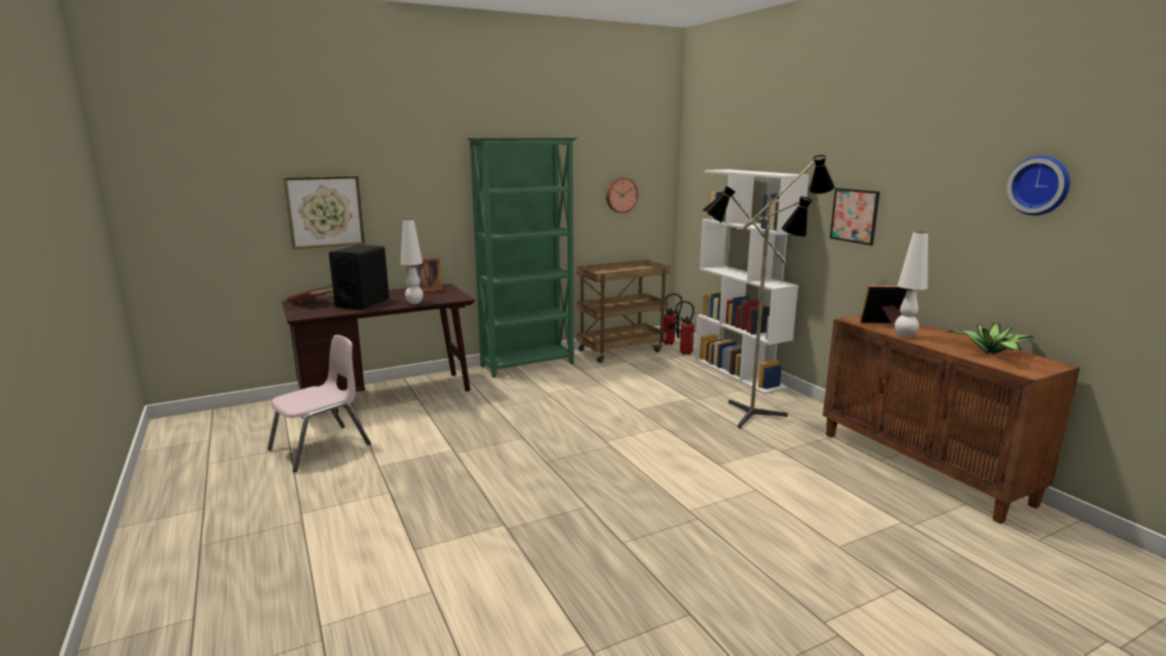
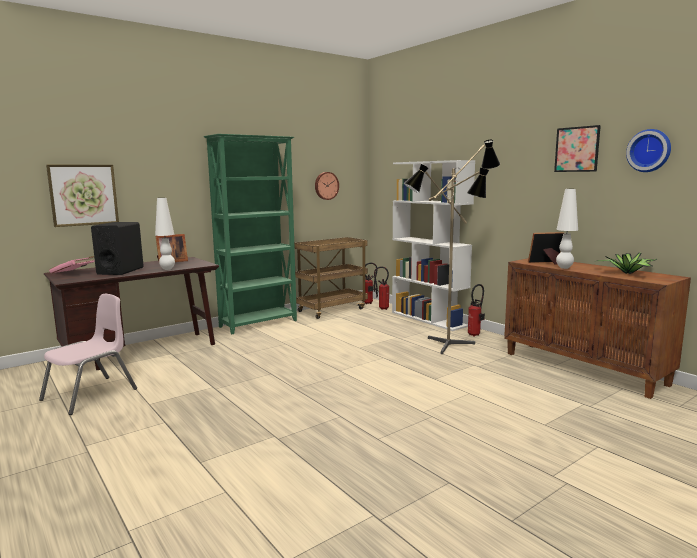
camera: 10 degrees left, 5 degrees down
(312, 303) = (73, 273): brown book -> pink book
(793, 402) = (476, 335): none -> fire extinguisher
(854, 216) = (512, 187): picture -> picture (577, 149)

